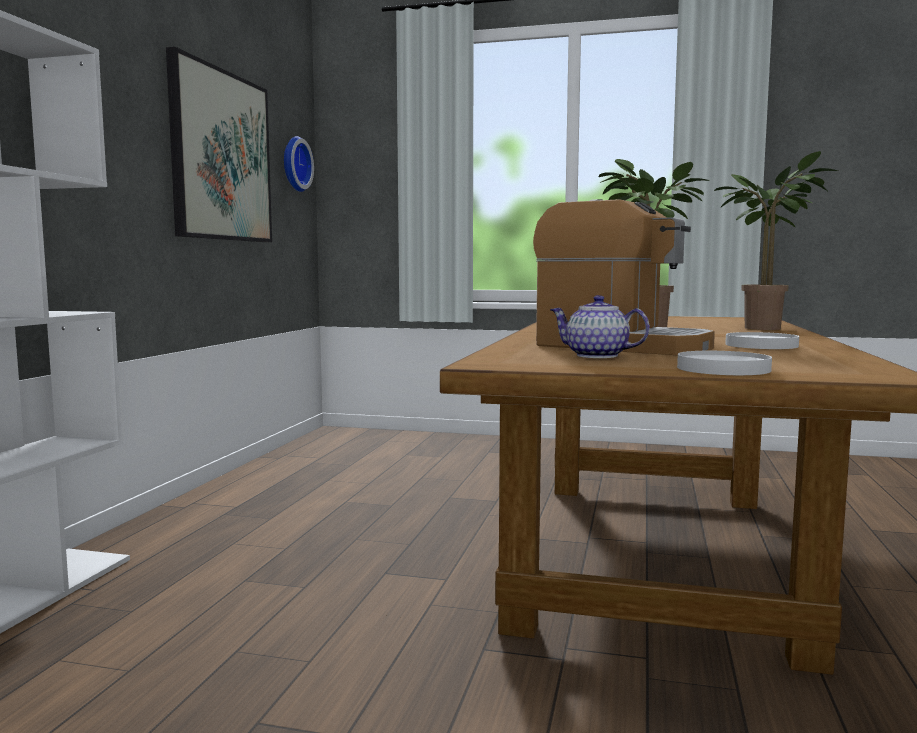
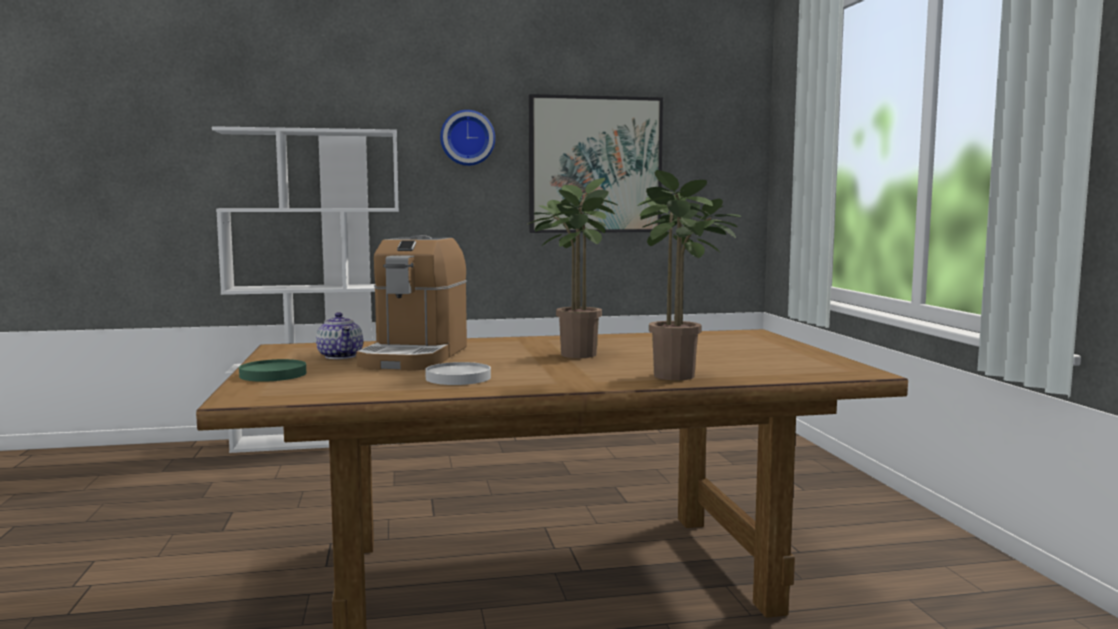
camera: 65 degrees right, 0 degrees up
(294, 164) = (720, 155): wall clock -> wall clock (467, 138)
(597, 356) = (340, 356): teapot -> teapot turned 150 degrees clockwise
(723, 369) = (273, 374): white plate -> green plate

